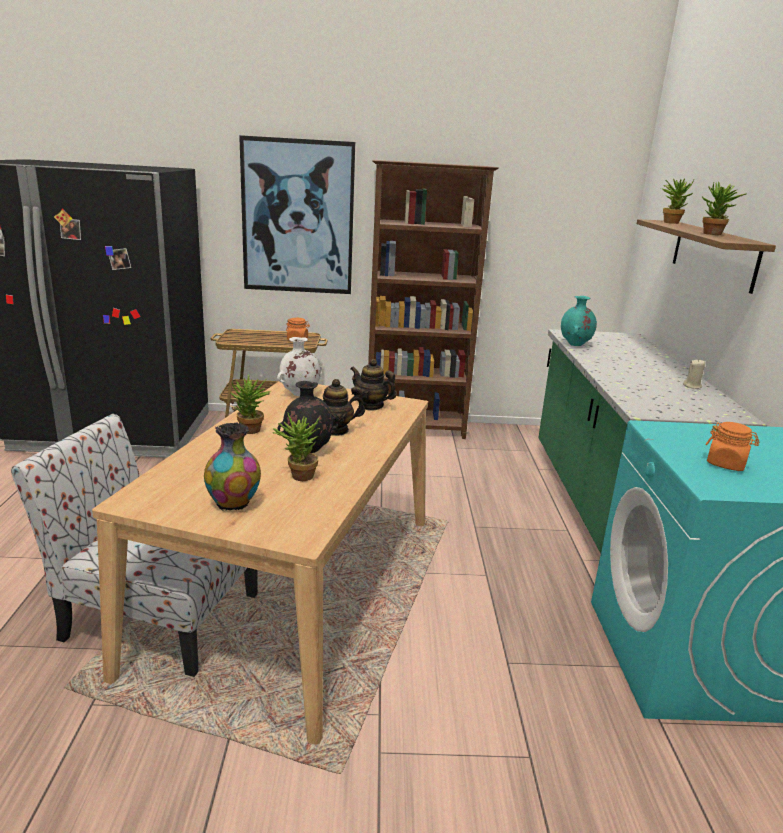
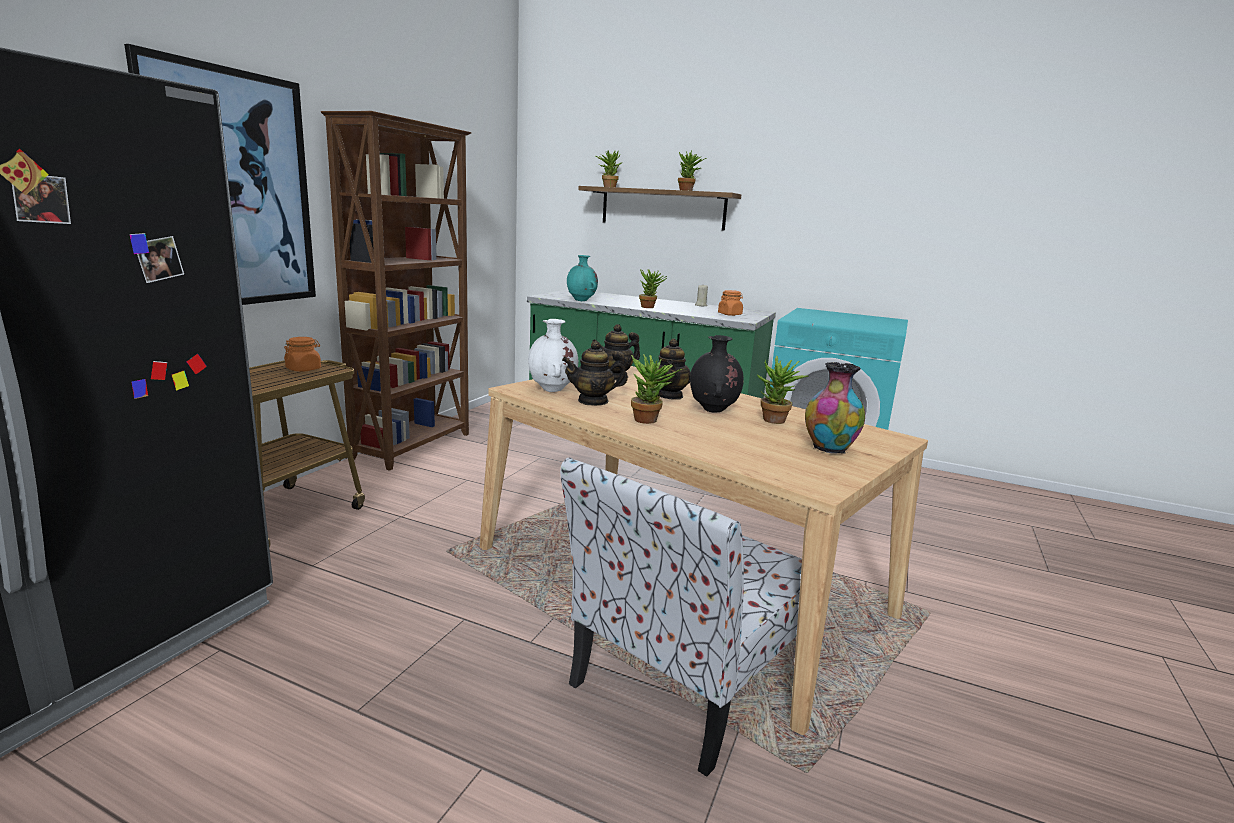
camera: 65 degrees left, 5 degrees down
(284, 409) = (593, 401): none -> teapot
(609, 369) = (650, 307): none -> potted plant
(726, 464) = (855, 323): orange jar -> orange jar (730, 314)

